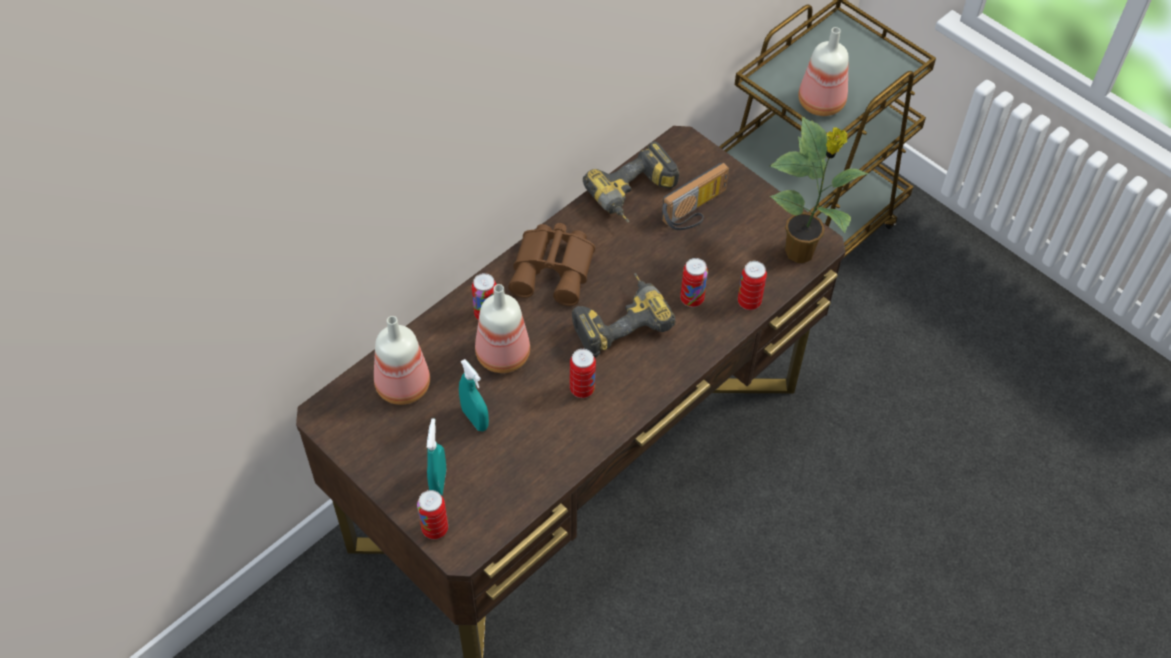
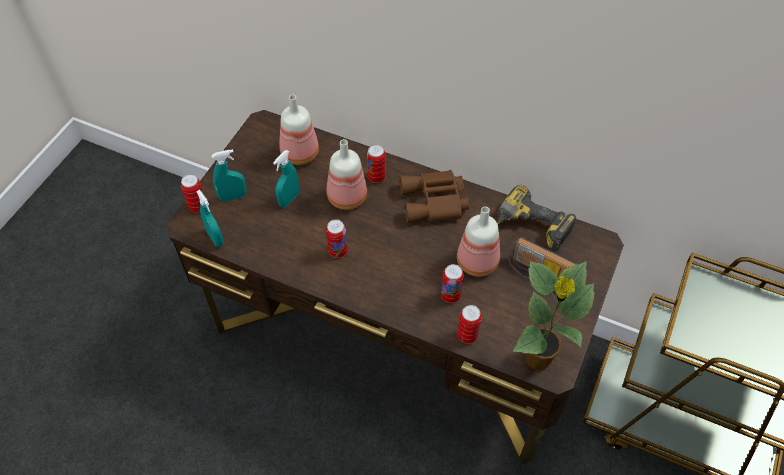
camera: 70 degrees right, 0 degrees up
(499, 519) = (215, 238): none -> turquoise spray bottle
(619, 320) = (408, 255): power drill -> none
(821, 102) = (711, 329): bottle -> bottle (478, 262)

